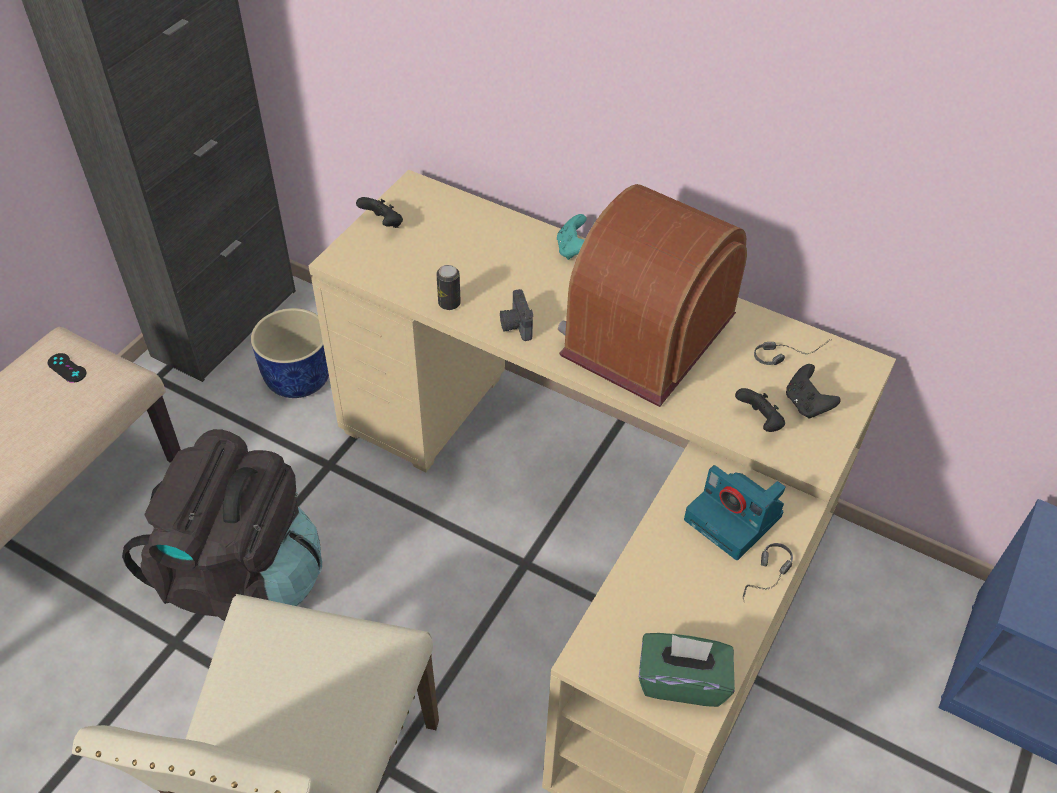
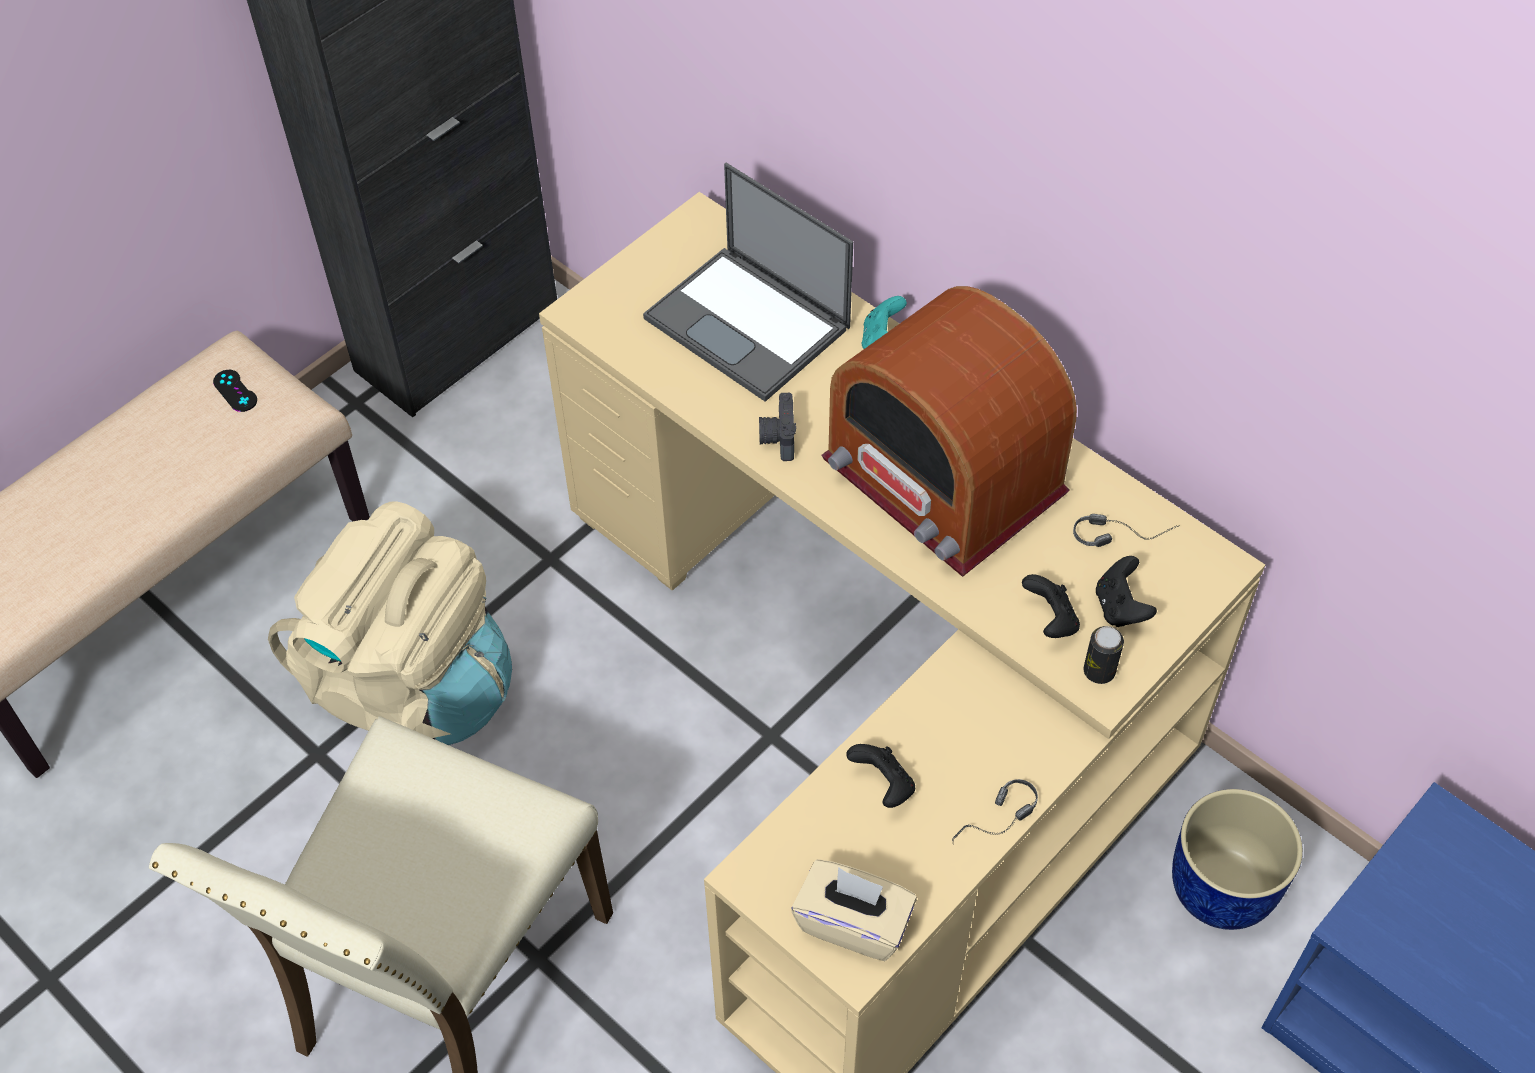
camera: 15 degrees right, 5 degrees up
(242, 576) = (412, 686): black backpack -> beige backpack
(298, 379) = (535, 433): blue planter -> blue planter (1222, 889)
(383, 224) = (646, 268): black game controller -> black game controller (883, 785)
(449, 303) = (702, 393): can -> can (1099, 671)
(471, 251) = (749, 323): none -> laptop
(646, 335) = (942, 478): radio -> radio turned 90 degrees counterclockwise
(682, 681) = (853, 923): green tissue box -> beige tissue box
(735, 518) = (983, 739): camera -> none

